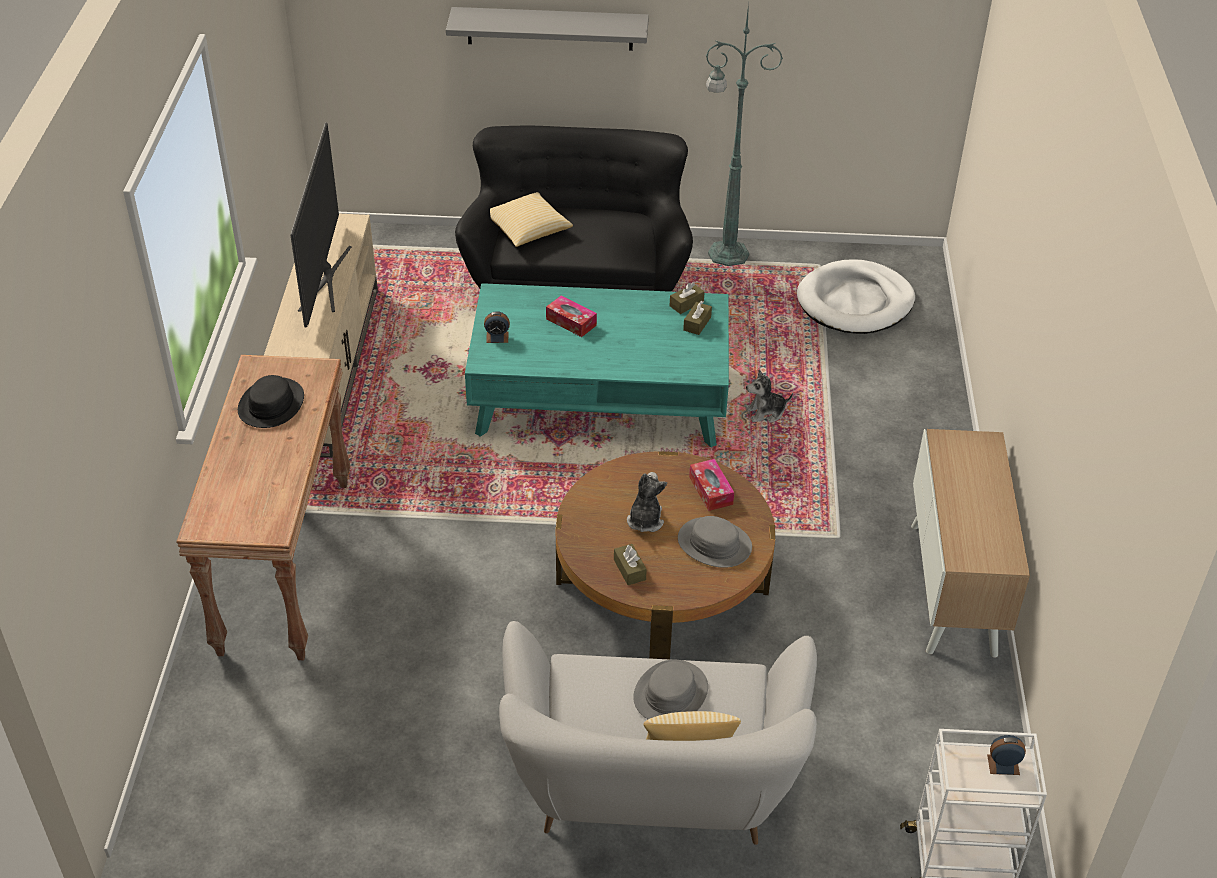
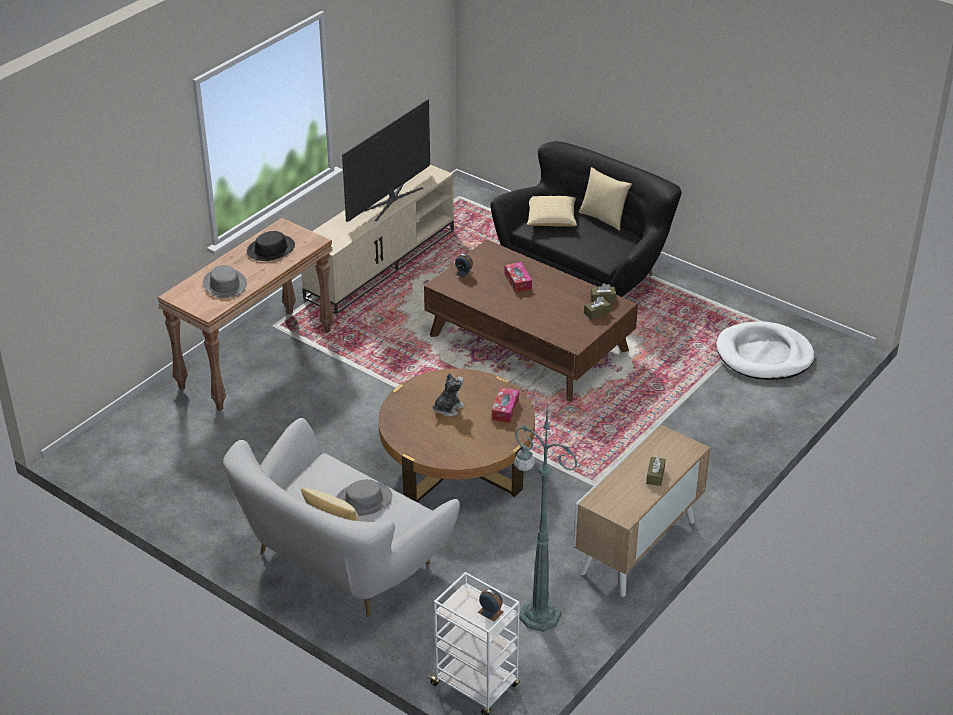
camera: 35 degrees right, 5 degrees down
(550, 28) = (609, 82): grey shelf -> none
(583, 205) = (604, 218): none -> pillow
(600, 395) = (529, 343): turquoise coffee table -> brown coffee table
(629, 570) = (411, 430): brown tissue box -> brown tissue box (655, 475)
(714, 544) = (475, 438): grey hat -> grey hat (224, 284)
(726, 254) = (704, 292): green floor lamp -> green floor lamp (538, 614)
(766, 412) = (626, 396): plush toy -> none

